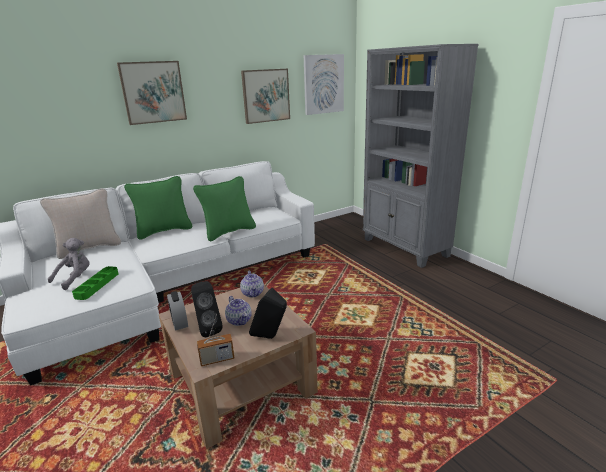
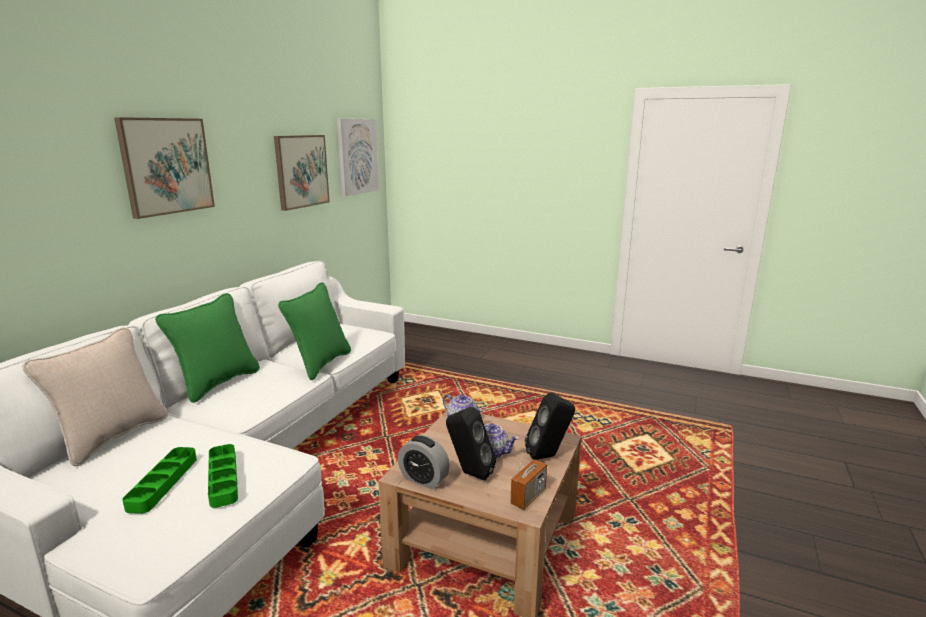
camera: 35 degrees left, 5 degrees down
(75, 278) = (163, 483): grey plush toy -> green tray
(405, 248) = (494, 347): grey bookcase -> none

